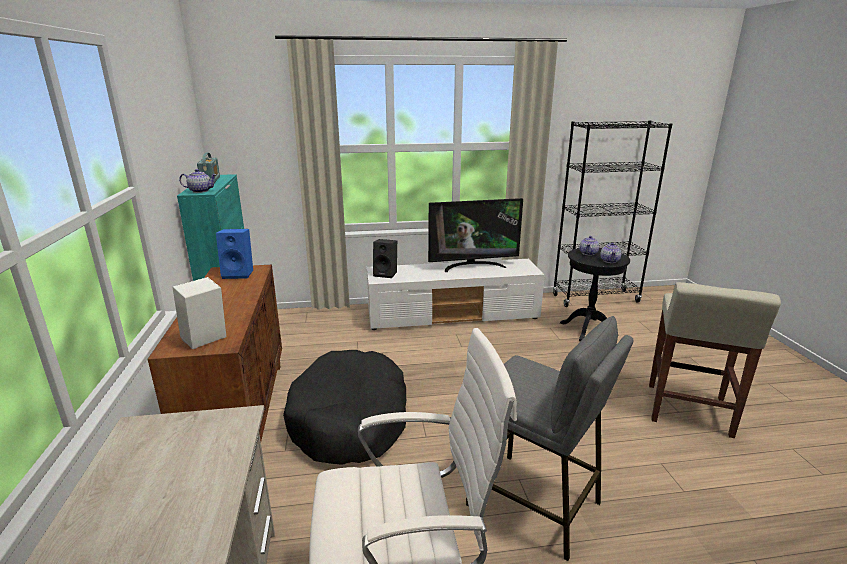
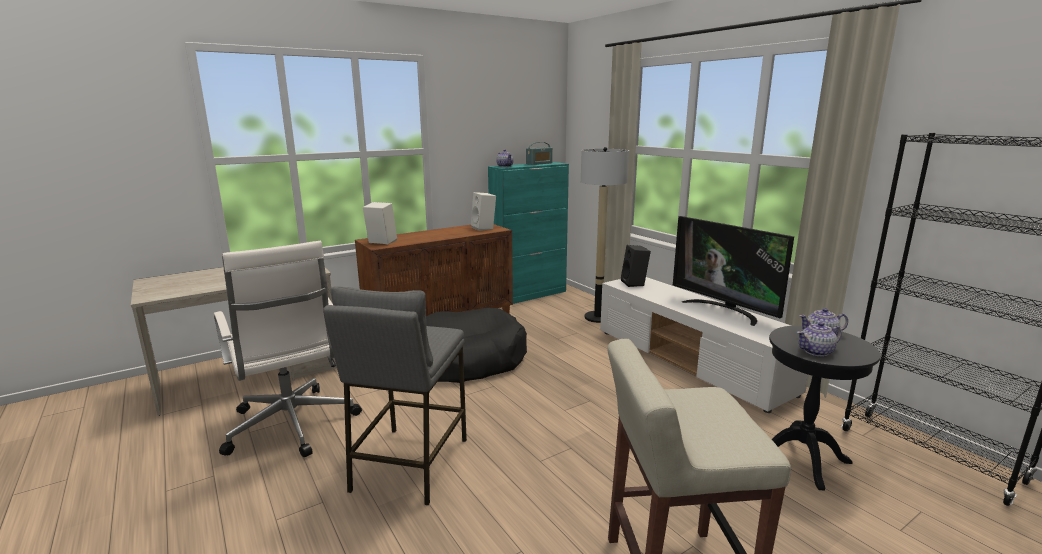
camera: 65 degrees right, 5 degrees down
(239, 274) = (484, 228): blue speaker -> white speaker
(338, 322) = (598, 317): none -> floor lamp

